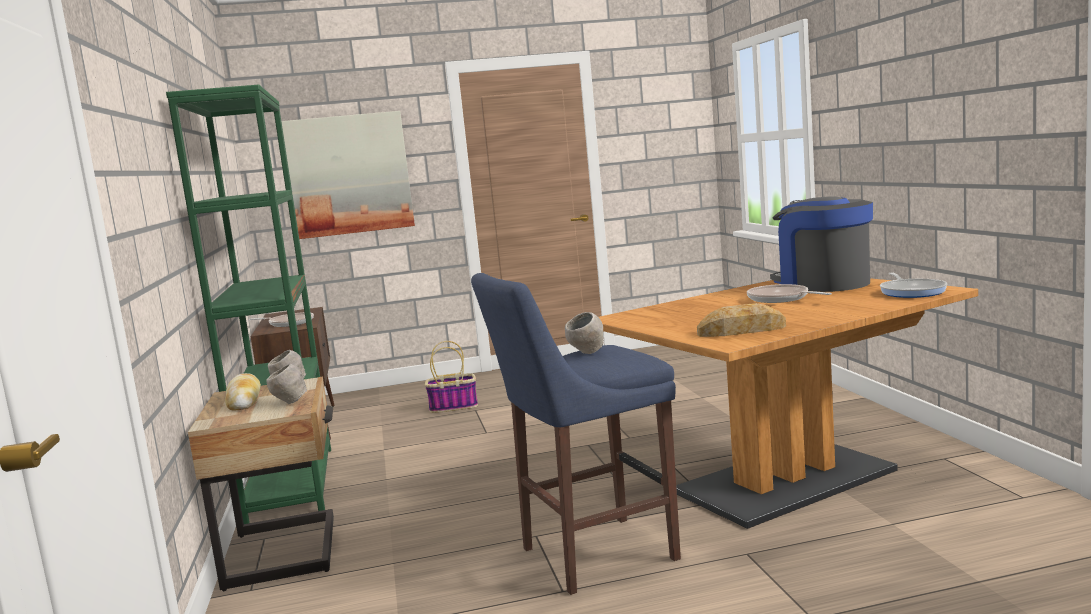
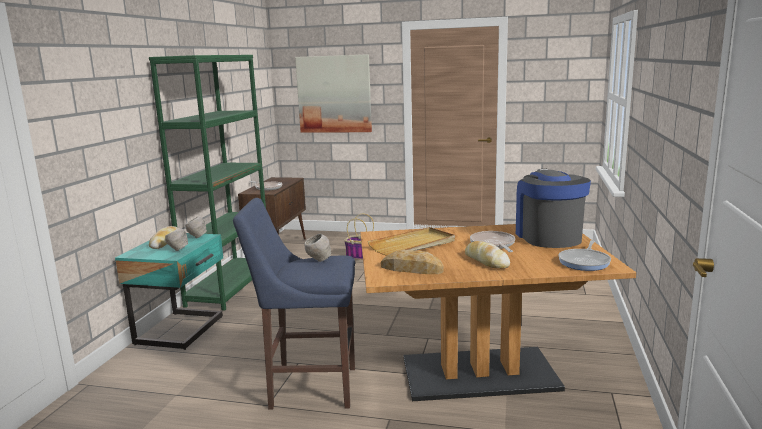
camera: 25 degrees right, 5 degrees up
(287, 551) = (182, 330): beige nightstand -> turquoise nightstand
(687, 316) = (413, 245): none -> beige tray
(809, 310) = (486, 261): none -> bread

